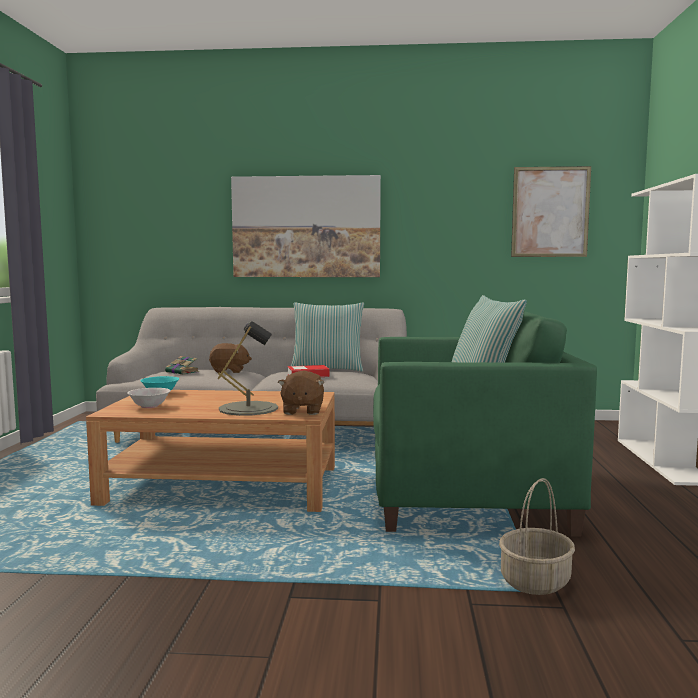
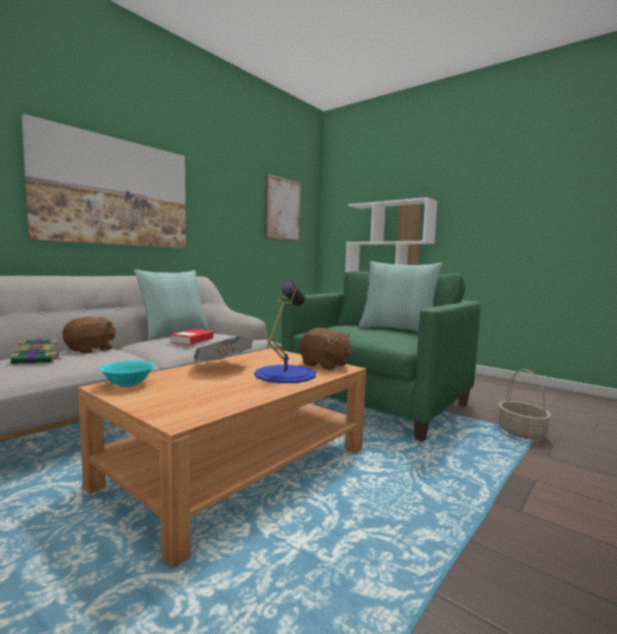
camera: 55 degrees left, 0 degrees up
(149, 406) = (191, 399): white bowl -> none
(240, 395) = (223, 366): none -> newspaper
(248, 408) = (285, 374): grey table lamp -> blue table lamp

